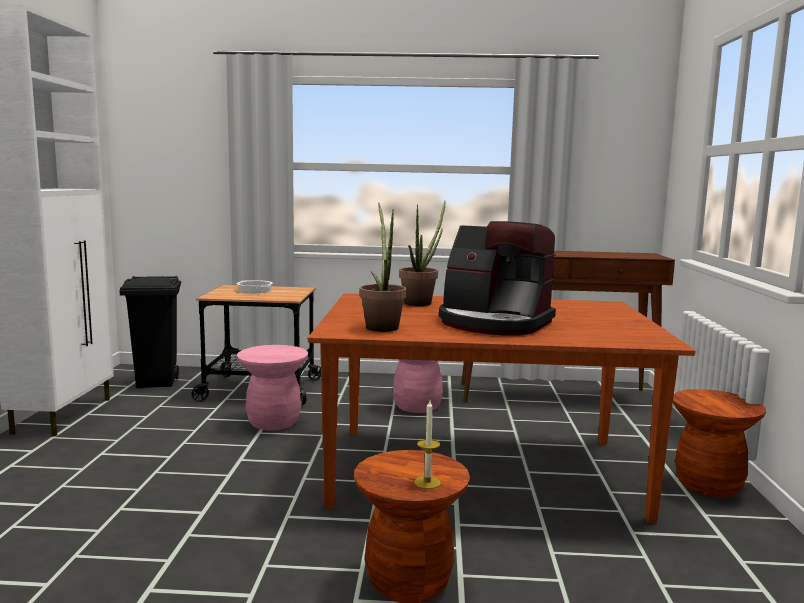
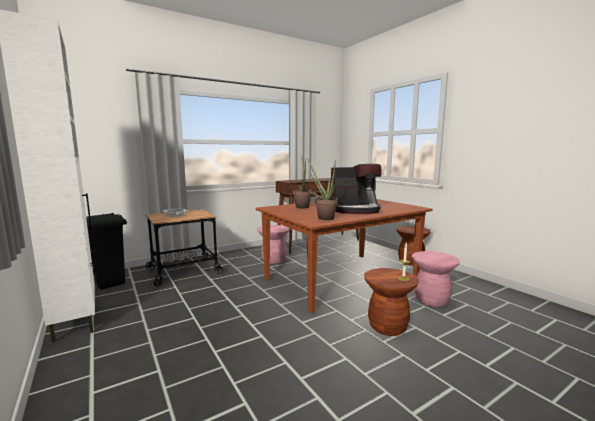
camera: 35 degrees left, 0 degrees up
(273, 422) = (220, 285): pink stool -> pink stool (431, 300)

